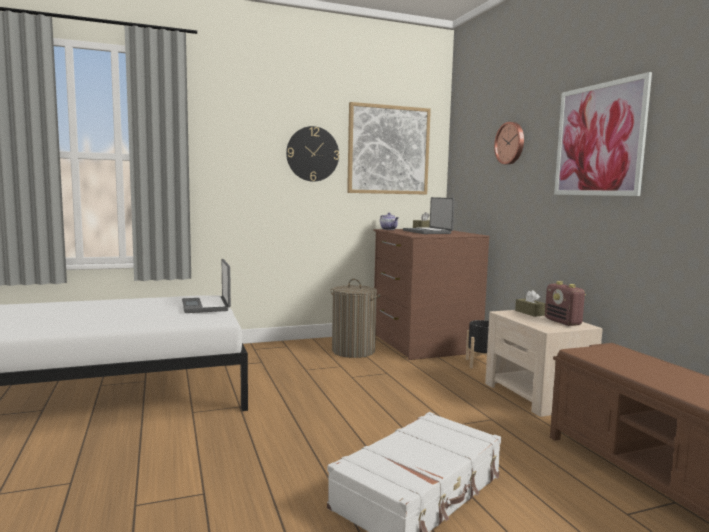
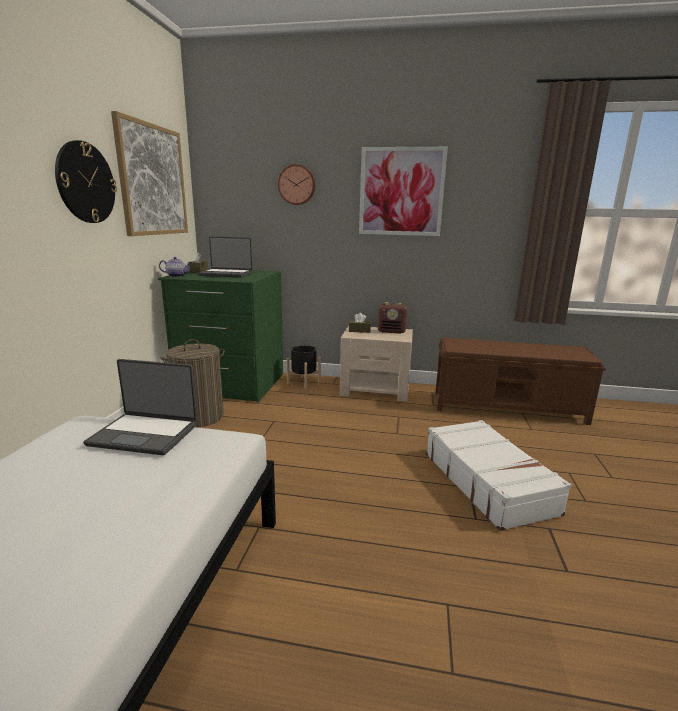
camera: 60 degrees left, 10 degrees up
(423, 343) = (231, 384): brown dresser -> green dresser

